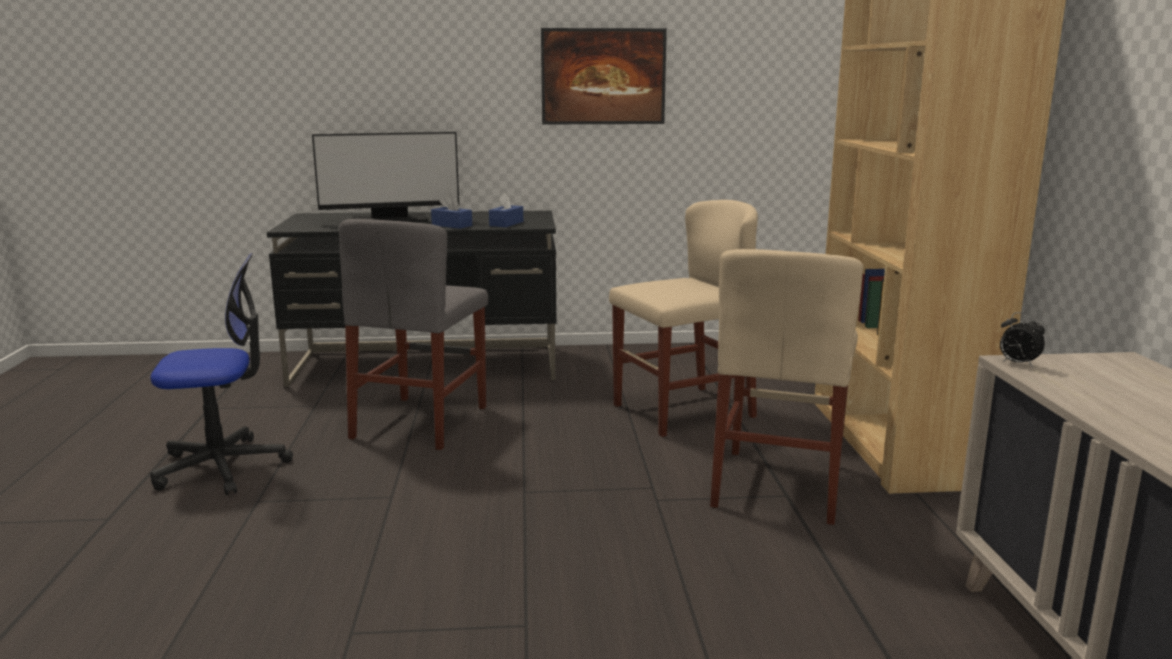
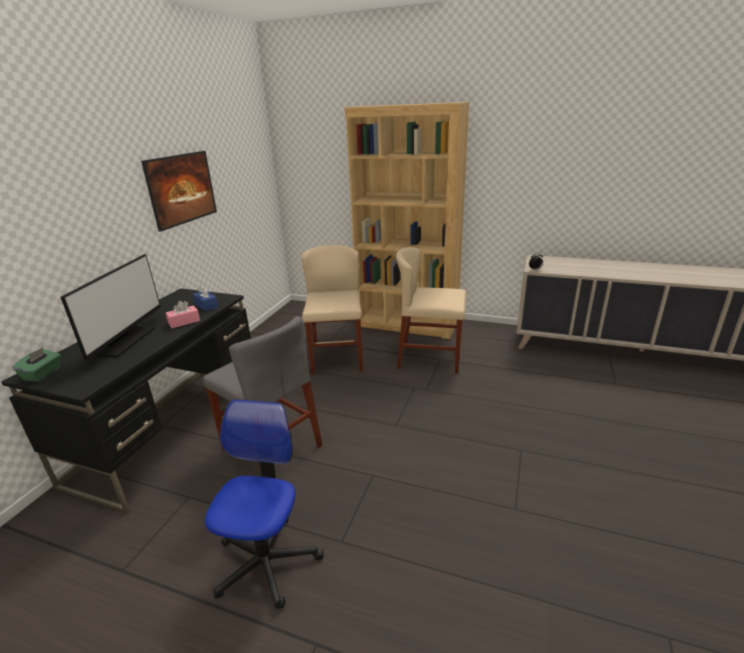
camera: 65 degrees left, 10 degrees up
(311, 217) = (43, 374): none -> green tissue box
(452, 225) = (184, 322): blue tissue box -> pink tissue box
(778, 485) = (430, 358): beige chair -> beige chair turned 150 degrees clockwise

